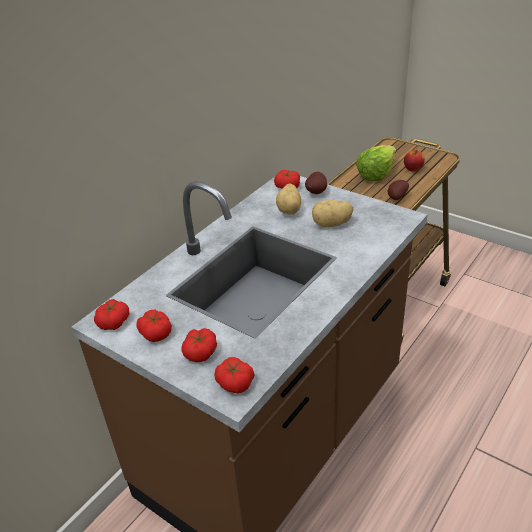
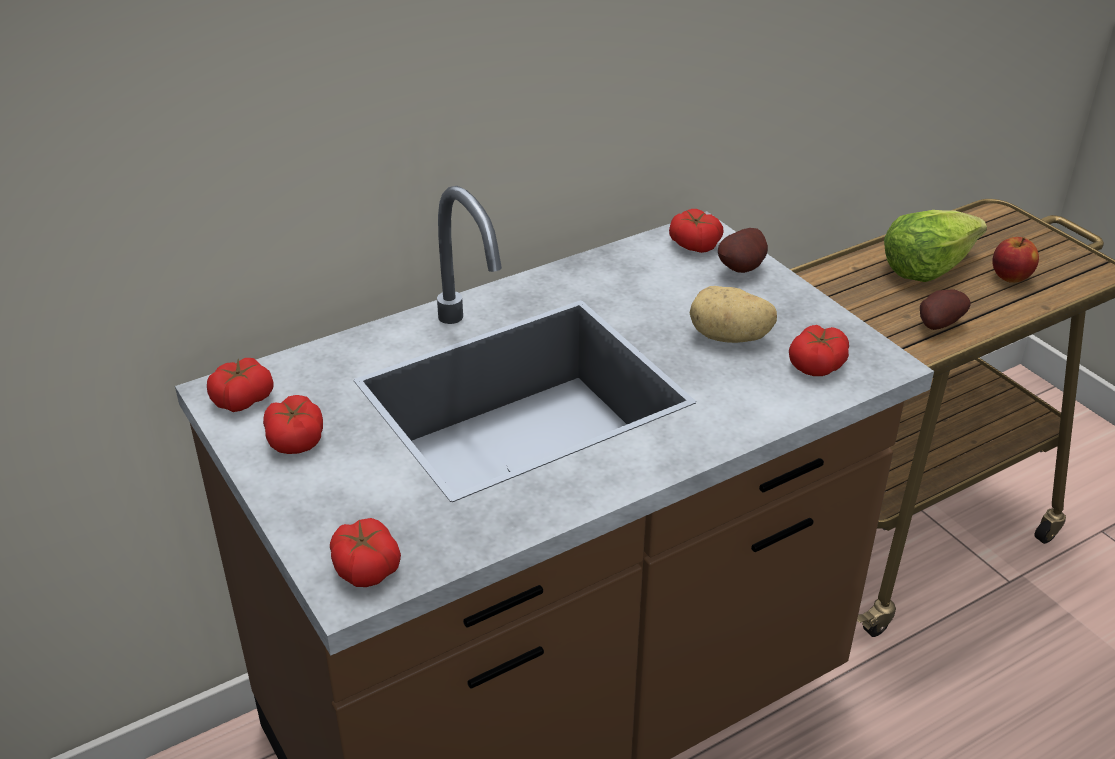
camera: 20 degrees right, 0 degrees up
(201, 352) = (345, 496): tomato -> tomato (817, 364)
(290, 210) = (669, 289): potato -> none

